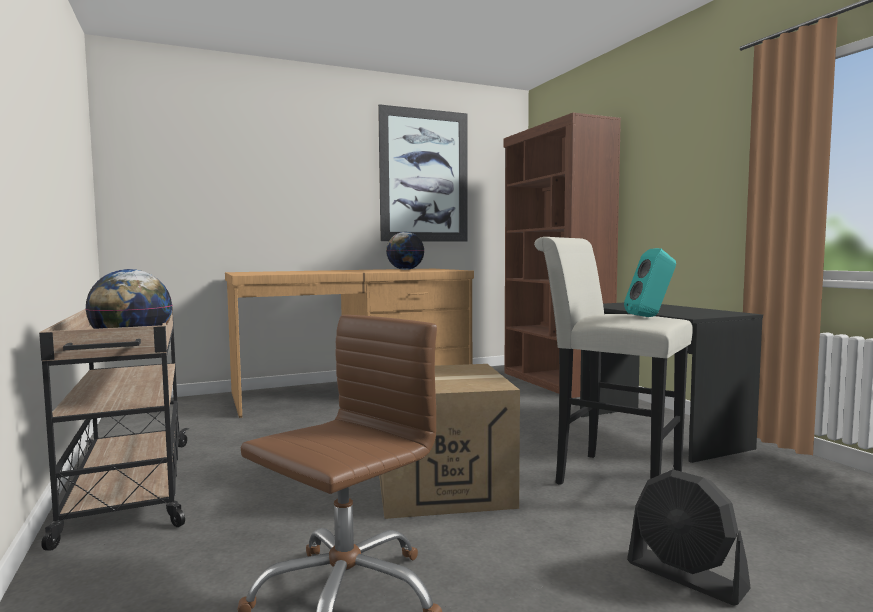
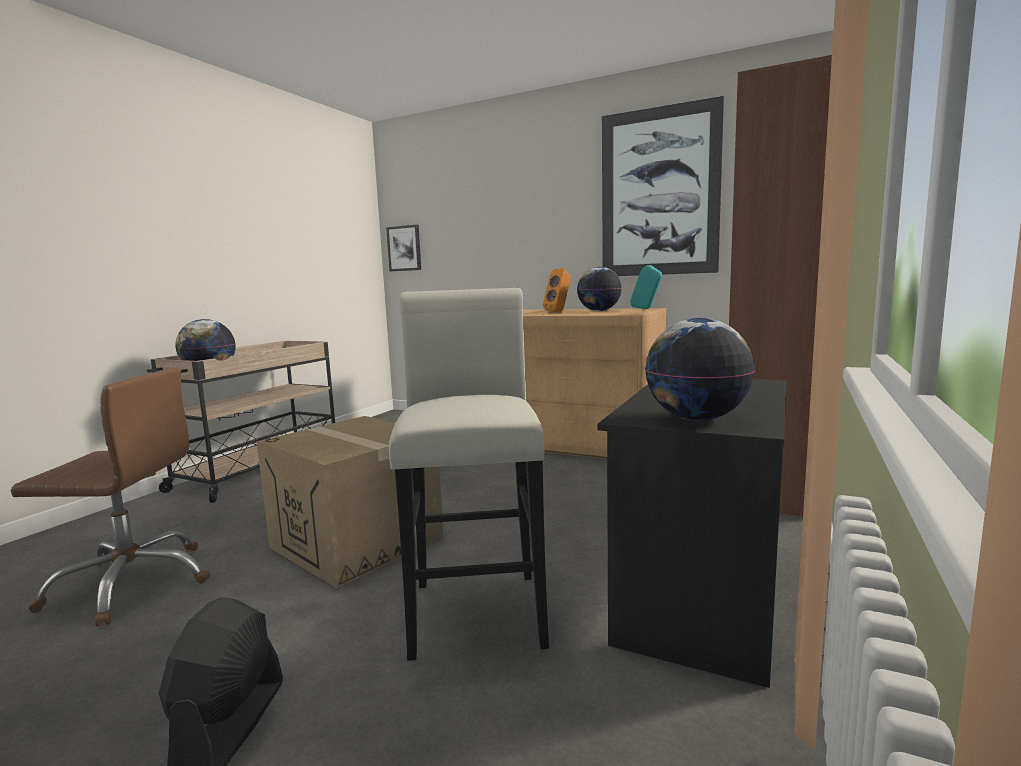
camera: 50 degrees right, 5 degrees up
(138, 197) = (404, 248): none -> picture
(375, 270) = (559, 312): none -> orange speaker
(650, 316) = (463, 409): turquoise speaker -> turquoise speaker (646, 309)
(708, 313) = (696, 419): none -> globe

